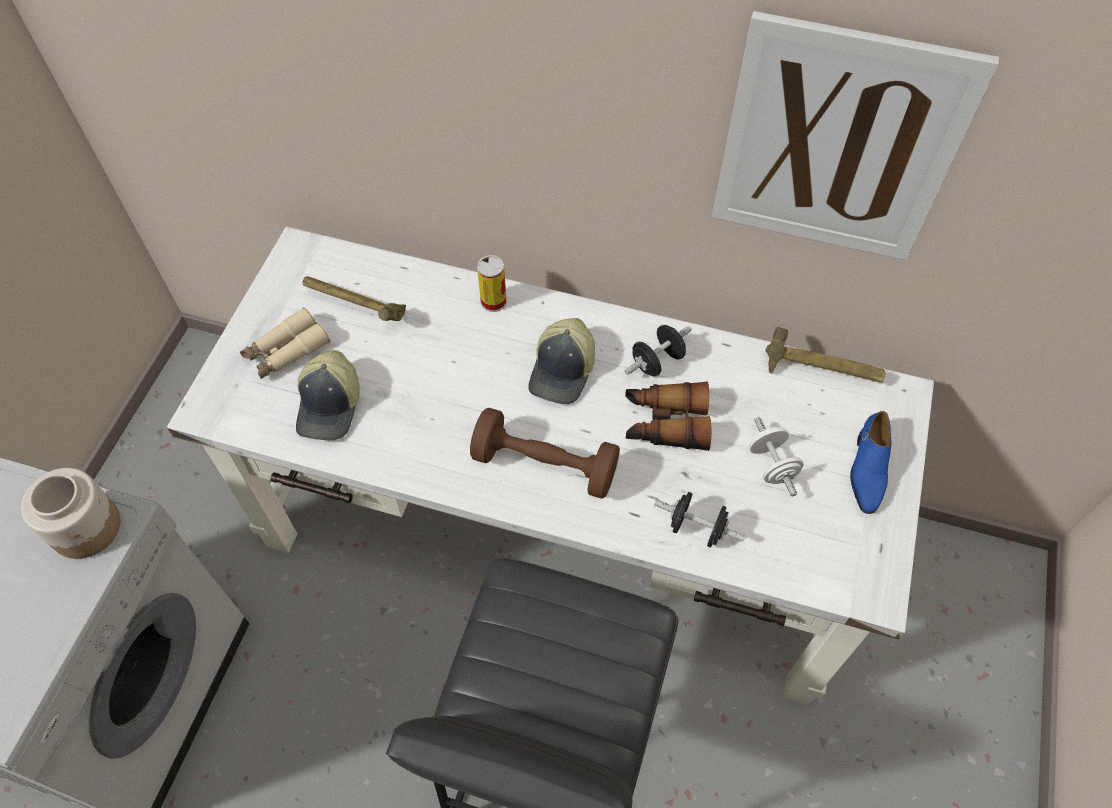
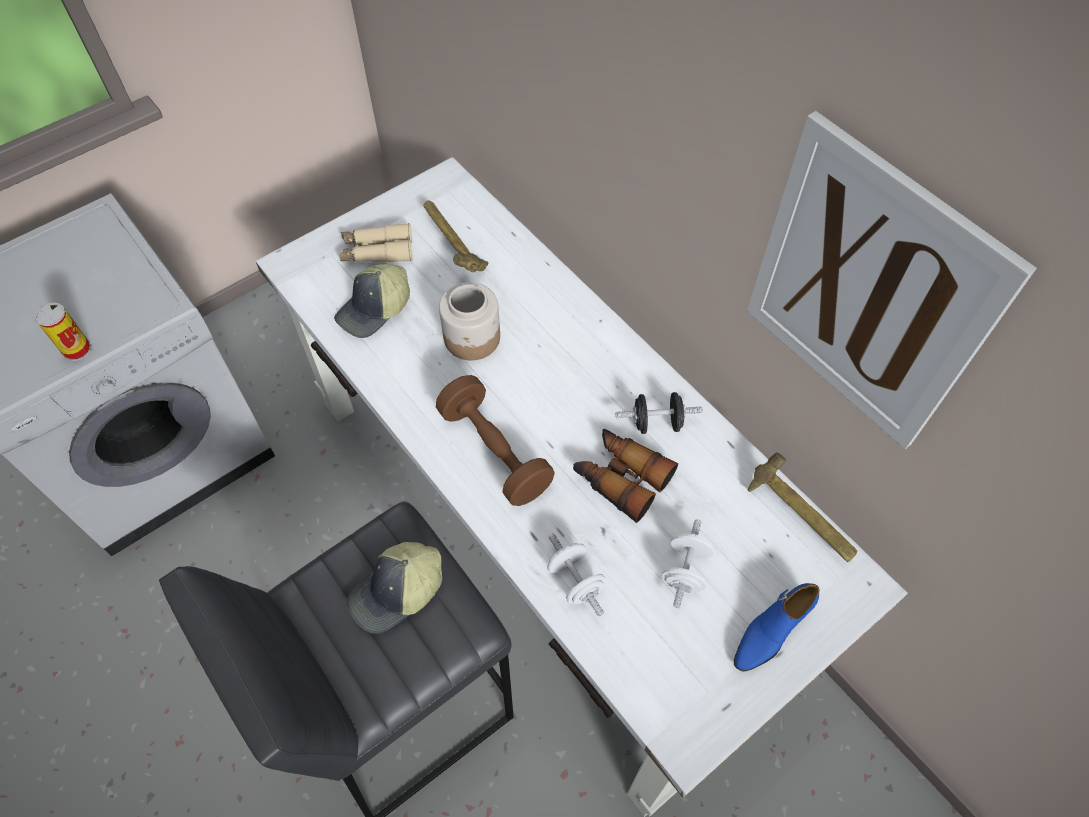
camera: 35 degrees right, 0 degrees up
(86, 527) = (140, 298): jar -> jar (472, 338)
(493, 301) = (561, 298): can -> can (77, 349)
(563, 371) = (571, 385): cap -> cap (397, 593)
(697, 528) = (575, 581): black dumbbell -> white dumbbell

